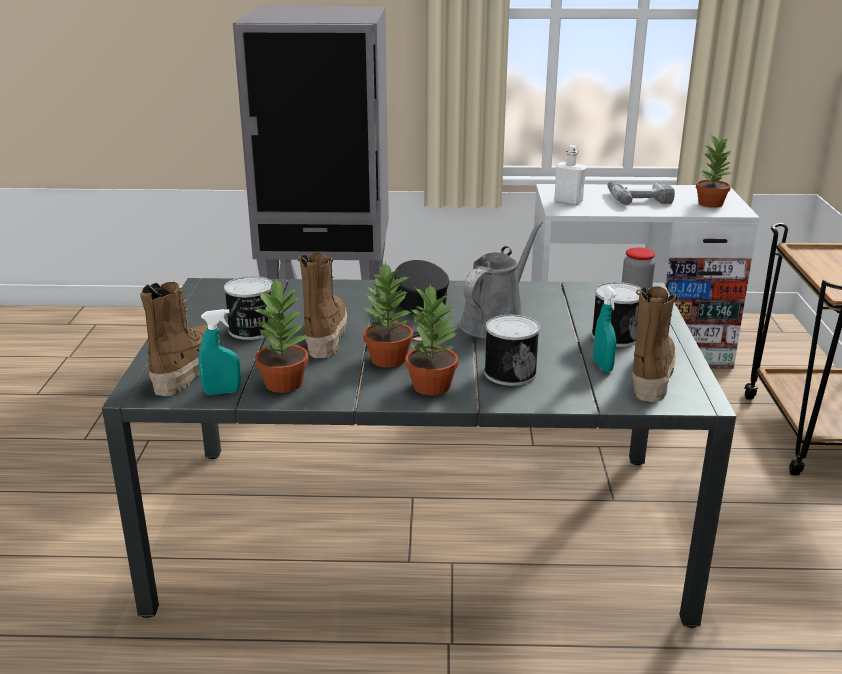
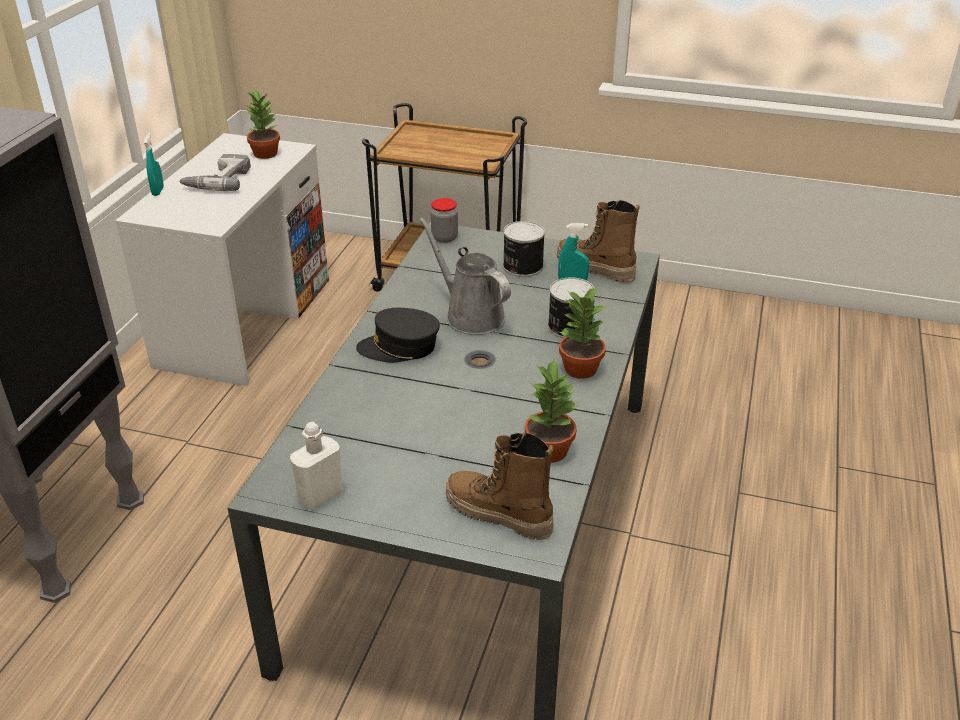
camera: 75 degrees left, 10 degrees up
(222, 392) = (554, 491): turquoise spray bottle -> turquoise spray bottle (158, 191)
(252, 330) = (417, 462): can -> none
(325, 336) = (455, 415): boot -> none
(388, 359) = (522, 384): potted plant -> none
(568, 202) = (193, 216): white bottle -> white bottle (320, 496)

